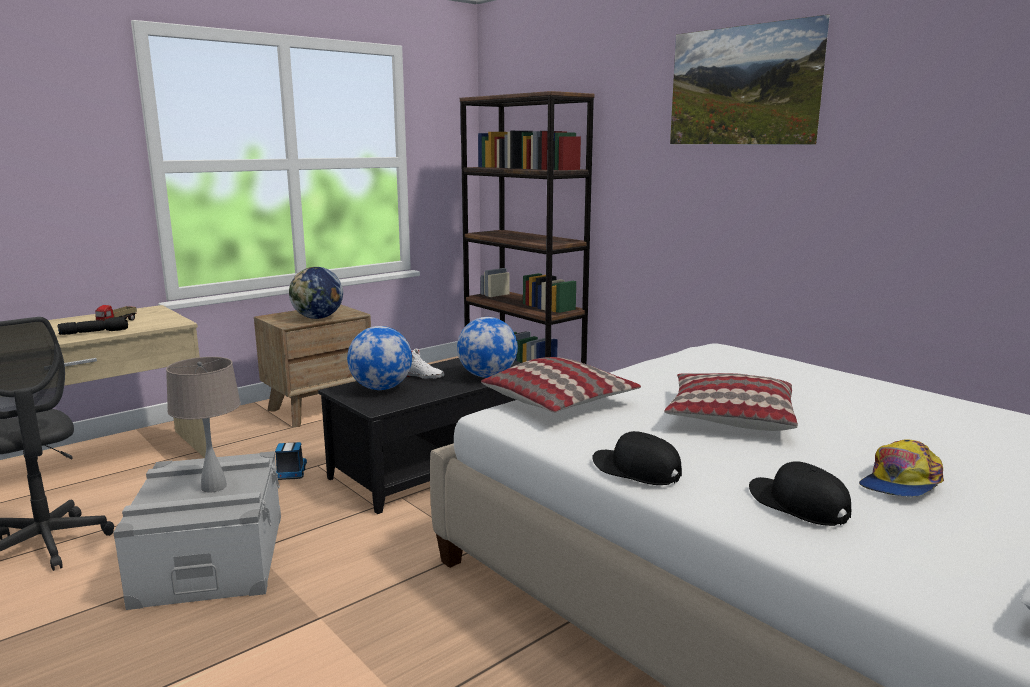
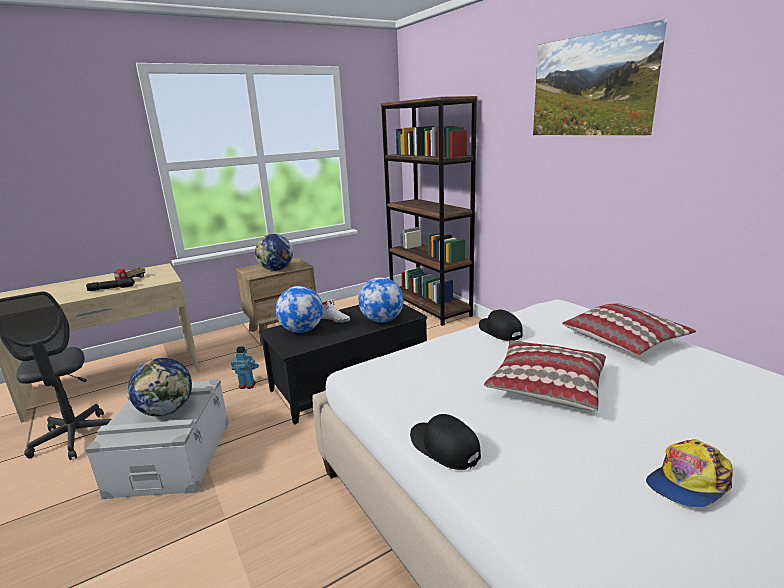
camera: 10 degrees right, 5 degrees up
(214, 487) = (167, 410): beige table lamp -> globe
(291, 473) = (247, 385): toy truck -> toy robot
(560, 402) = (410, 362): pillow -> pillow (625, 340)
(797, 505) = (578, 505): black cap -> black cap (499, 331)

